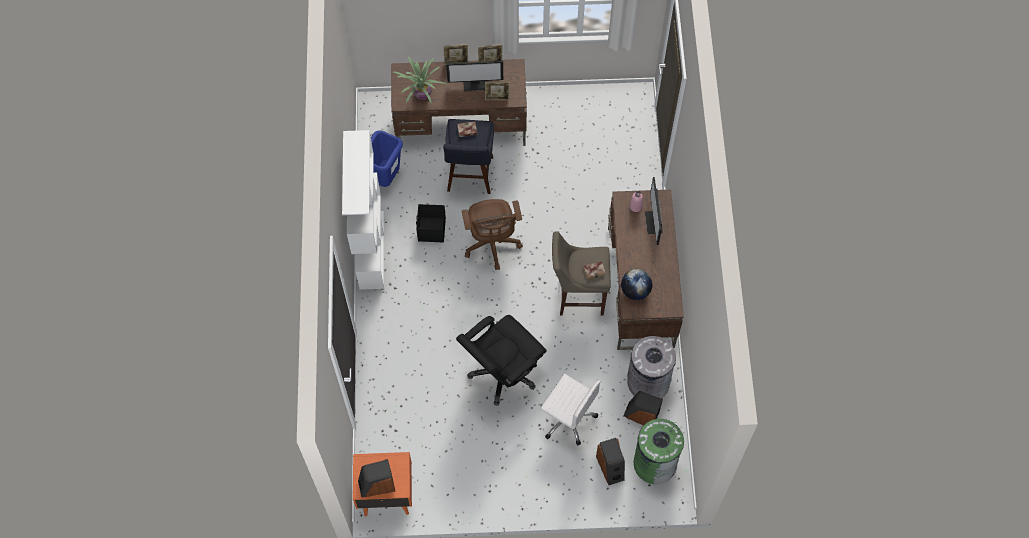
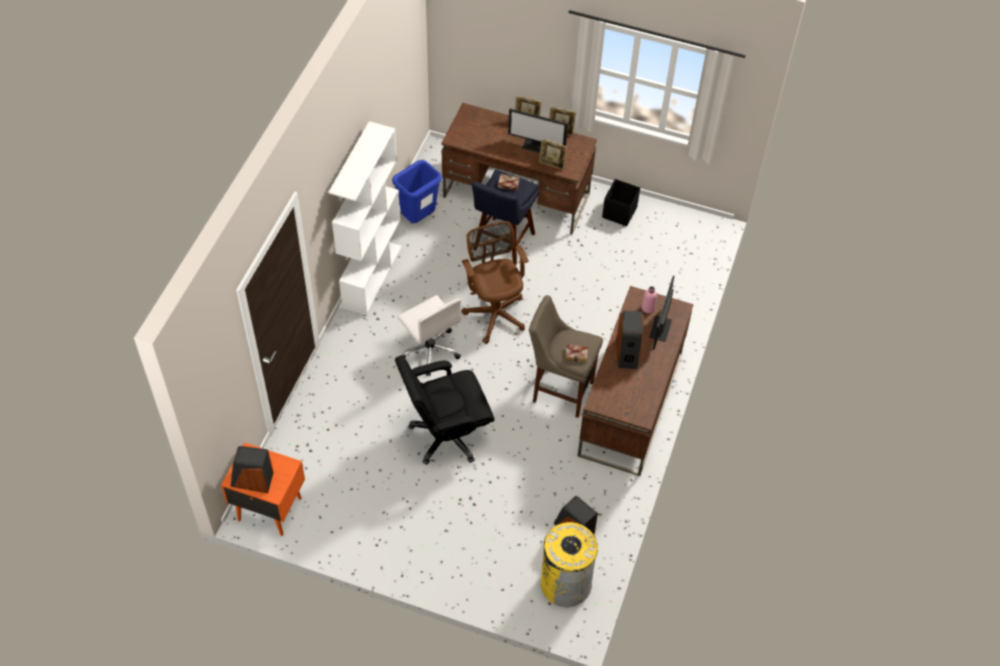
camera: 20 degrees right, 10 degrees down
(422, 93) = (479, 137): potted plant -> none
(431, 230) = (440, 279): black storage box -> black storage box (619, 213)
(492, 244) = (494, 312): brown office chair -> brown office chair turned 150 degrees clockwise
(567, 418) = (493, 504): white office chair -> white office chair (430, 350)
(610, 467) = (516, 570): speaker -> speaker (628, 352)
(635, 291) = (610, 386): globe -> none
(648, 381) = (595, 499): grey trash can -> none
(654, 463) = (566, 583): green trash can -> yellow trash can

